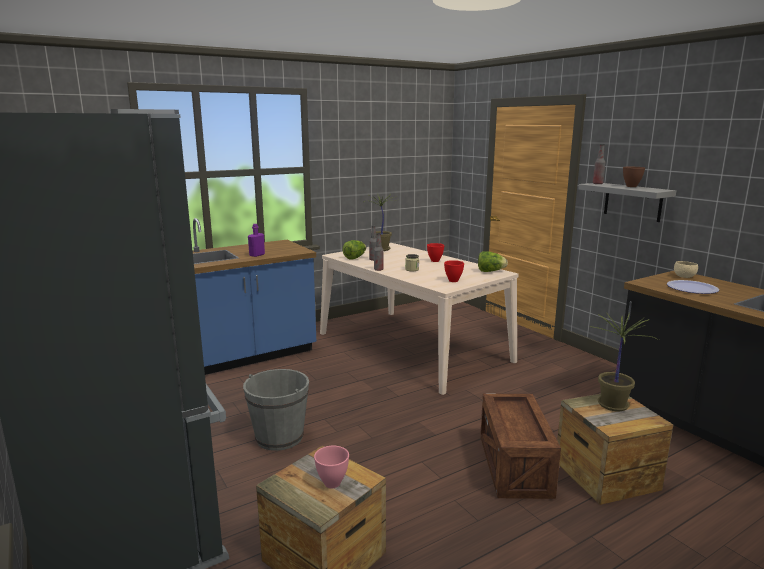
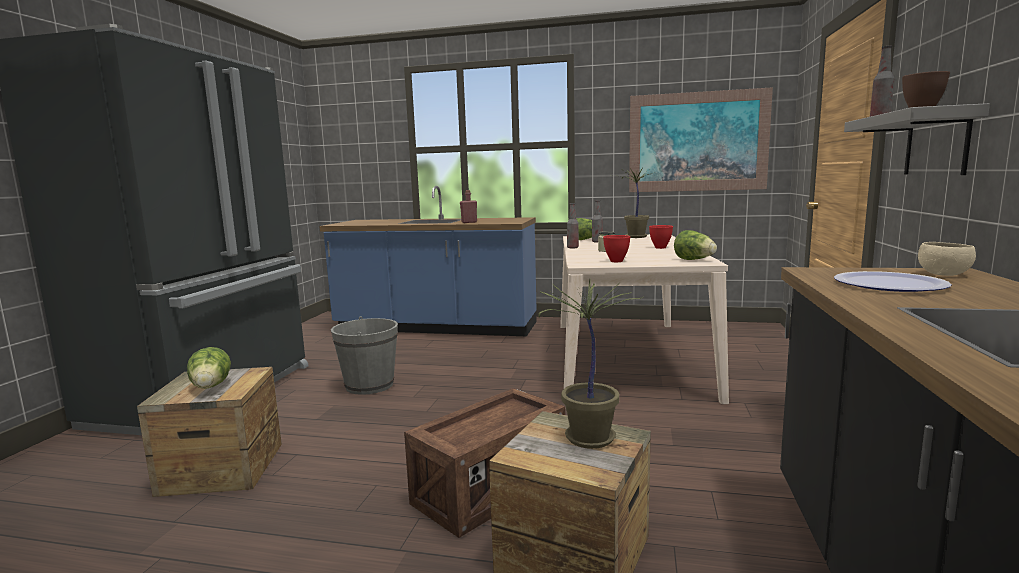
camera: 45 degrees right, 5 degrees down
(257, 255) = (469, 222): purple bottle -> red bottle
(332, 483) = (211, 387): pink bowl -> lettuce
(397, 168) = (697, 142): none -> picture

